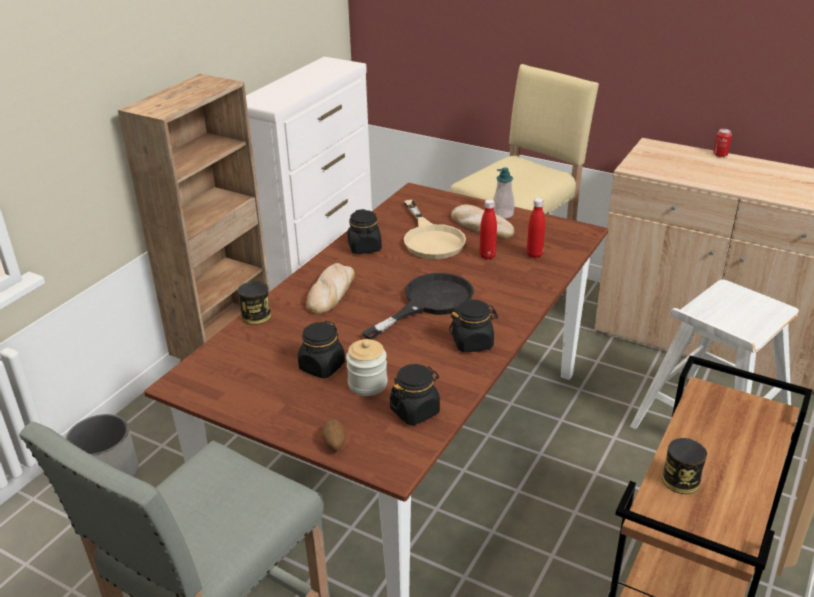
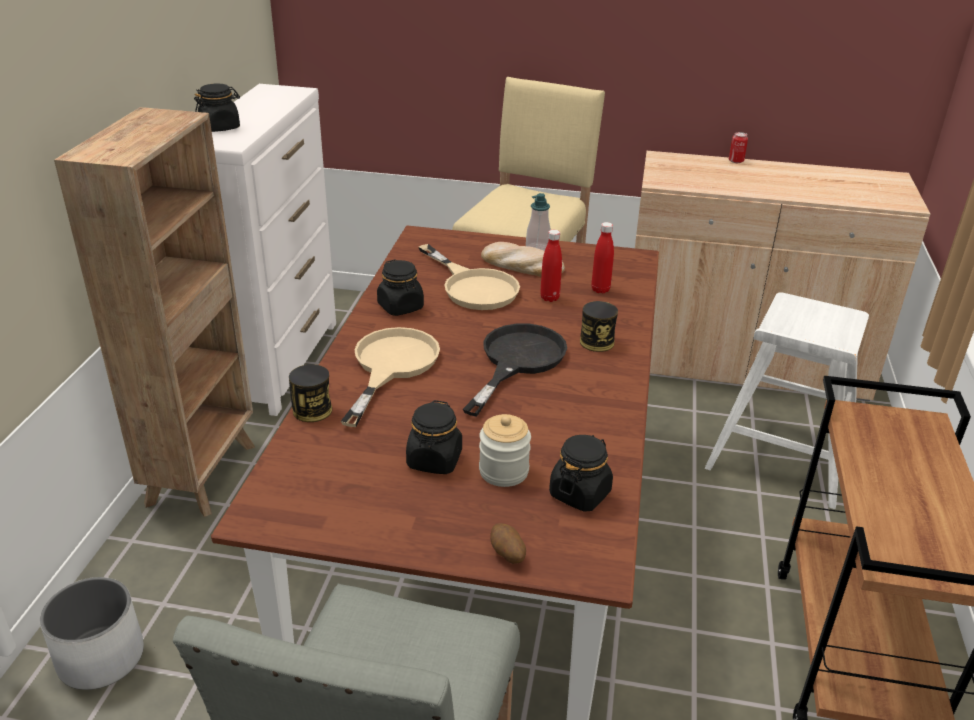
camera: 20 degrees left, 0 degrees up
(330, 292) = (391, 366): bread -> beige frying pan
(473, 343) = (595, 400): black jar -> black jar (220, 127)
(681, 480) = (889, 515): can -> can (597, 342)

